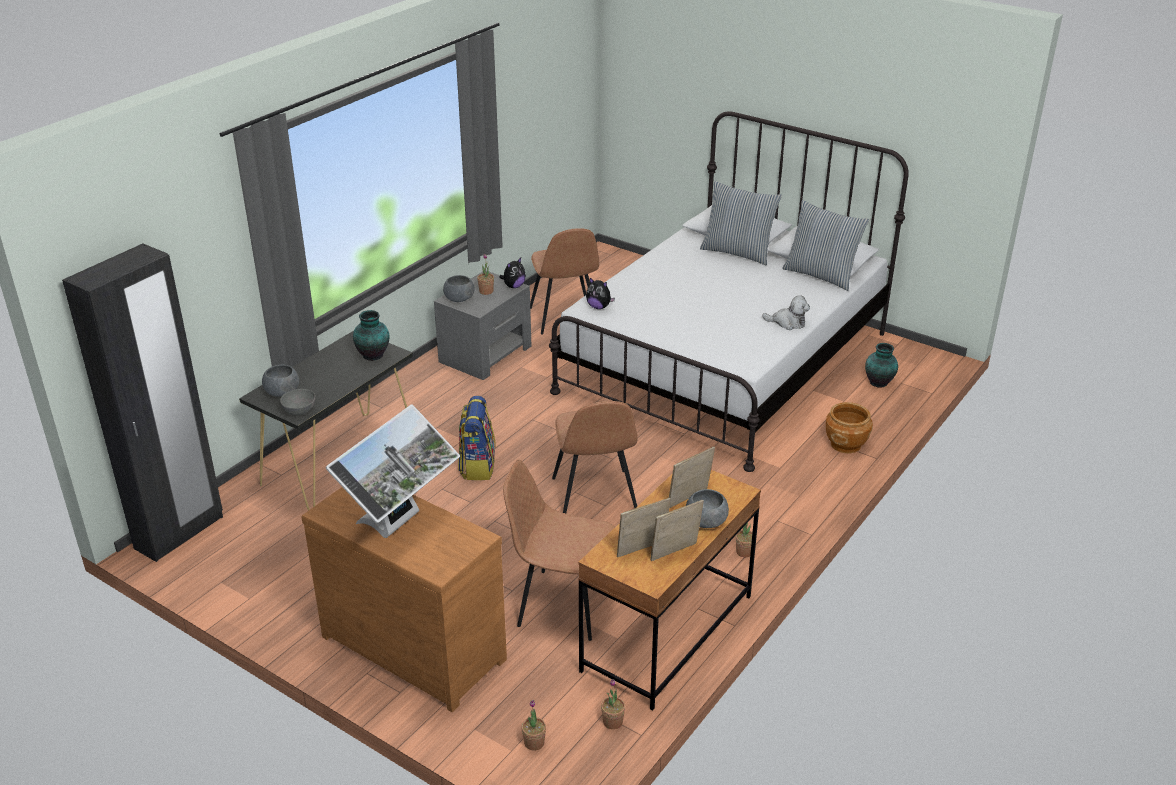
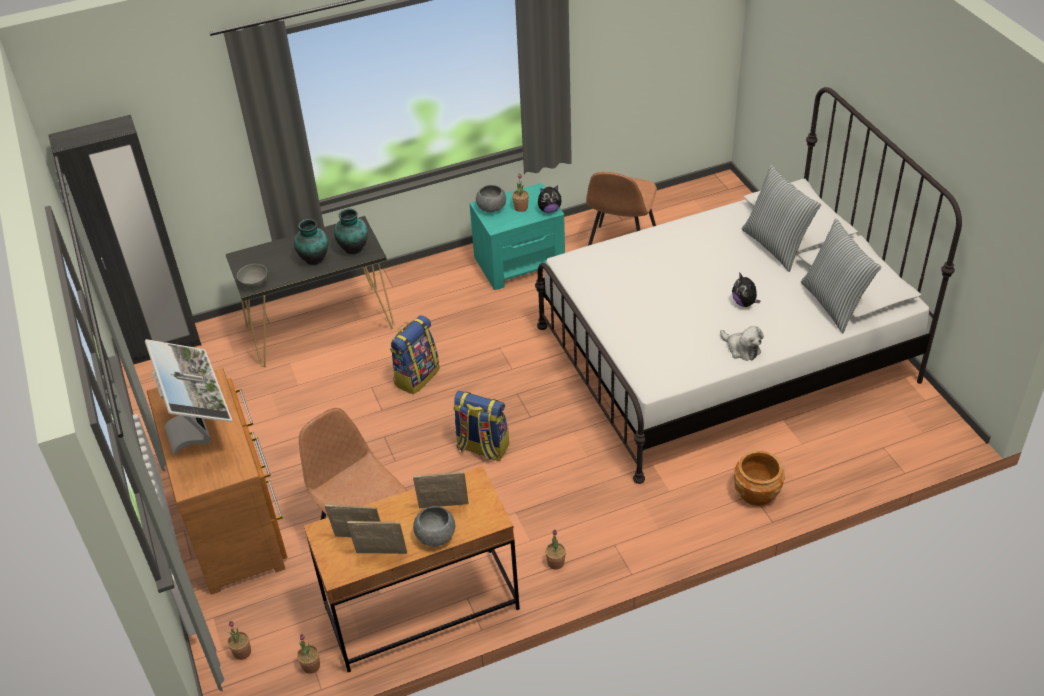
camera: 35 degrees right, 10 degrees up
(282, 392) = (259, 260): grey bowl -> none
(399, 524) = (201, 430): monitor -> monitor turned 90 degrees counterclockwise
(486, 353) = (520, 262): grey nightstand -> turquoise nightstand
(594, 496) = (482, 448): brown chair -> backpack
(599, 307) = (583, 264): plush toy -> plush toy (744, 303)
(879, 383) = (860, 438): vase -> vase (314, 259)

